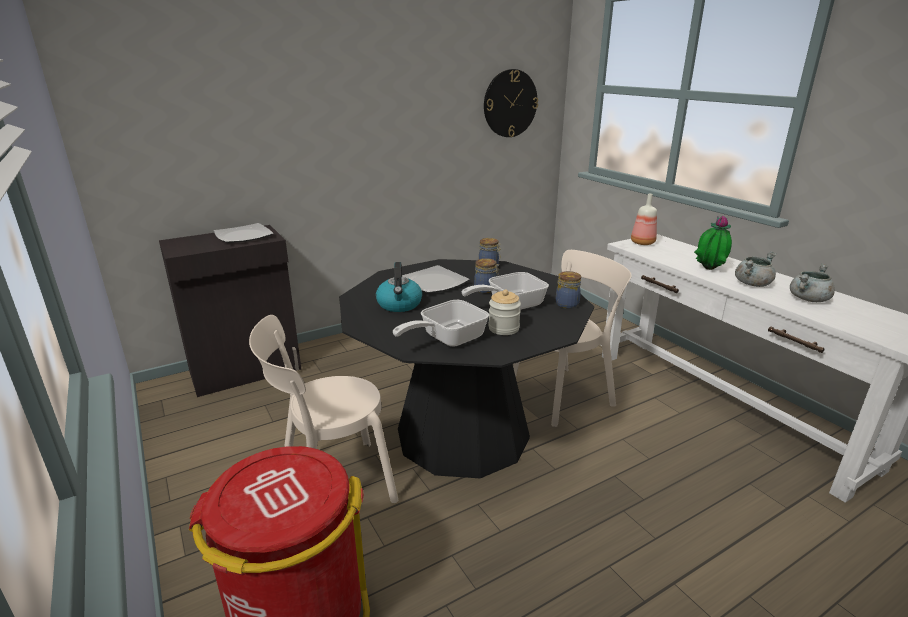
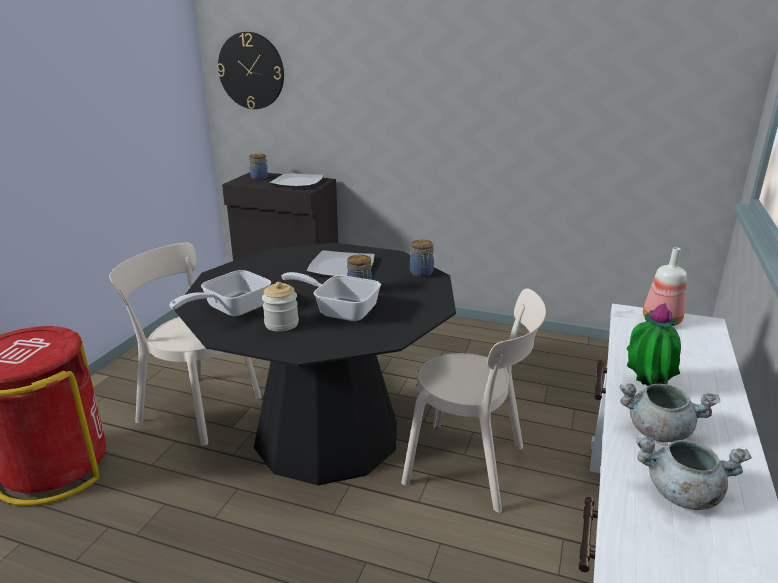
camera: 50 degrees right, 0 degrees up
(399, 305) = (274, 272): kettle -> none
(447, 339) = (230, 310): frying pan -> frying pan turned 60 degrees counterclockwise
(510, 103) = (652, 88): wall clock -> wall clock (251, 71)
(566, 304) = (384, 333): jar -> jar (260, 177)

